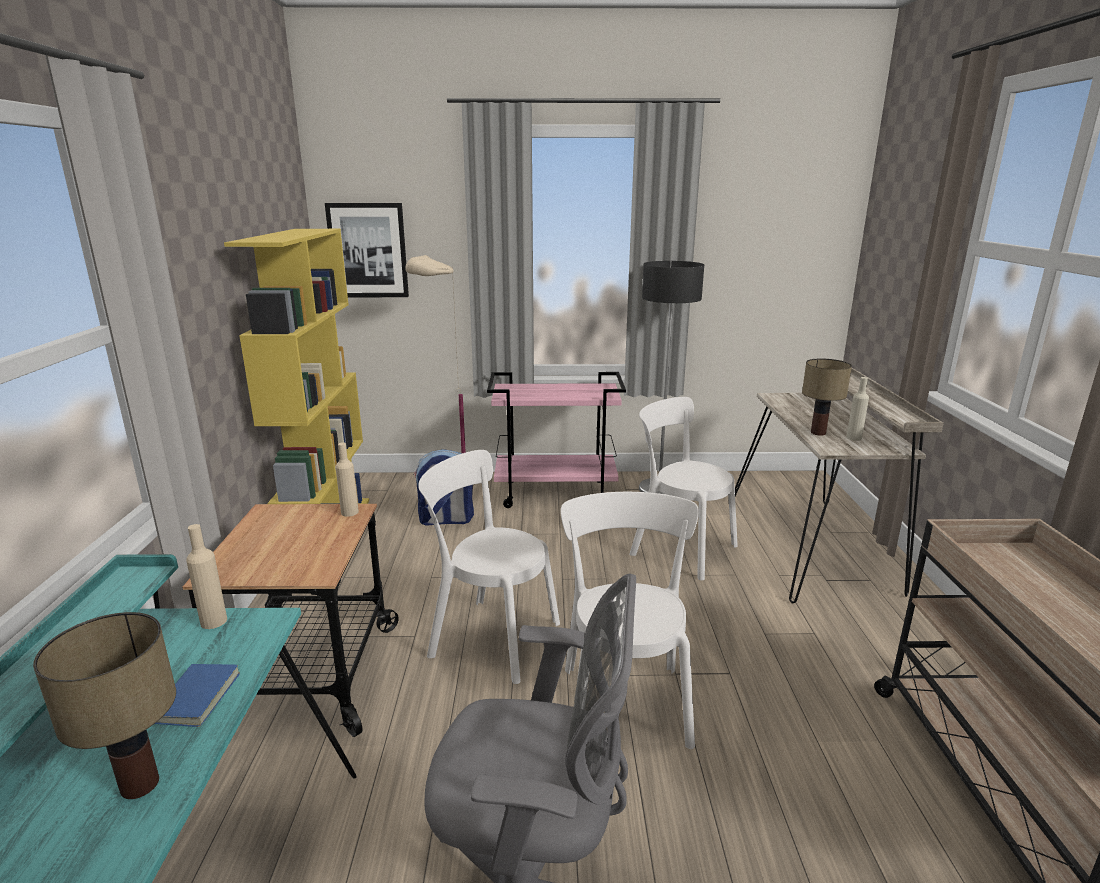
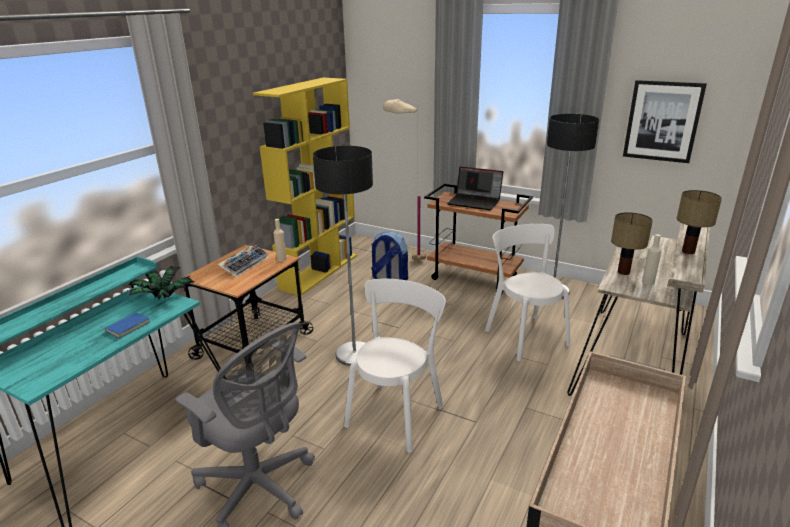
camera: 30 degrees right, 5 degrees up
(141, 785) = (84, 352): table lamp -> table lamp (689, 251)
(214, 621) = (163, 297): beige bottle -> potted plant
(291, 533) = (244, 264): none -> keyboard
(368, 250) = (377, 91): picture -> picture (662, 121)
(490, 637) = (354, 354): white chair -> floor lamp
(550, 389) = (475, 202): none -> laptop
(556, 493) = (475, 277): pink cart -> brown cart

